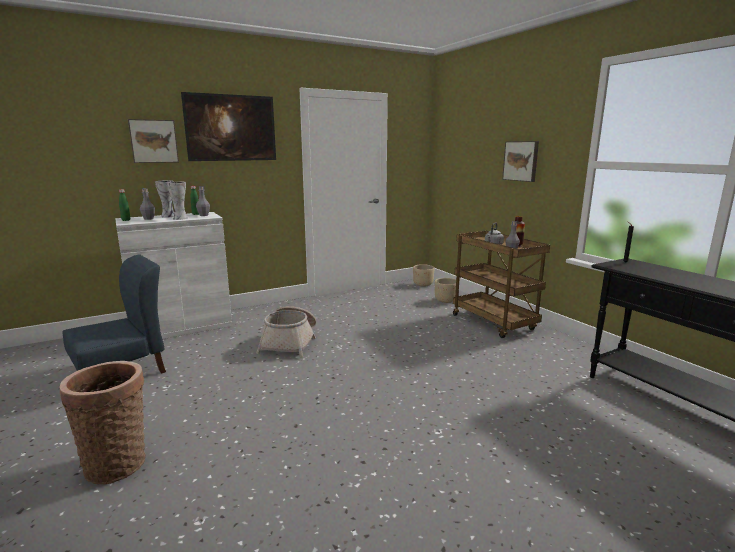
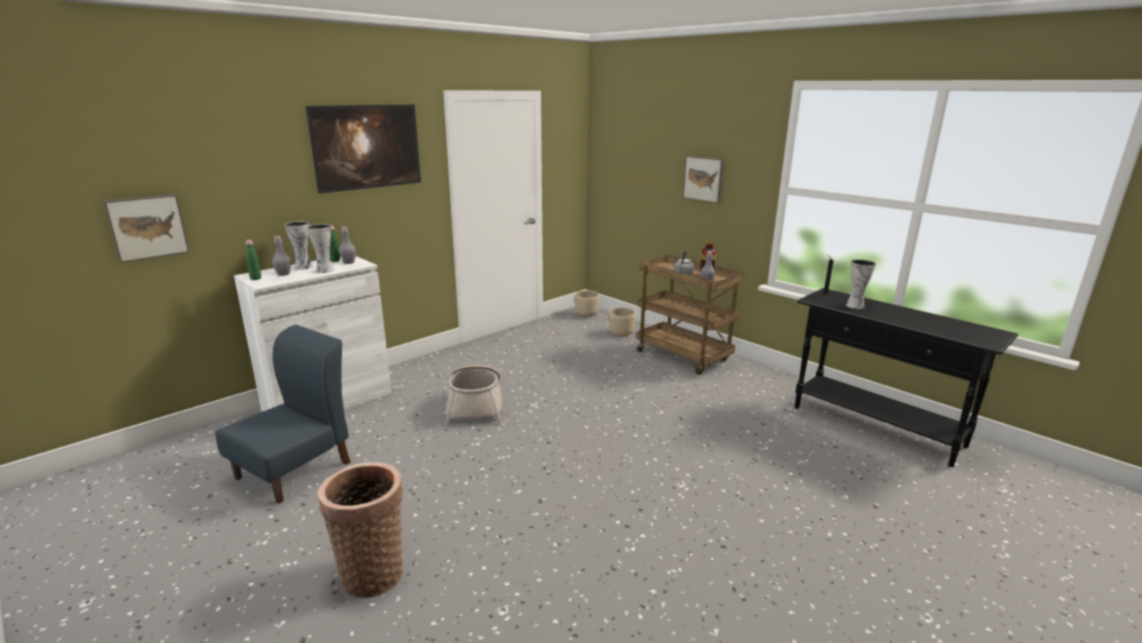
camera: 15 degrees left, 5 degrees up
(153, 141) = (275, 171): picture -> picture (147, 227)
(653, 272) = (854, 305): none -> vase

